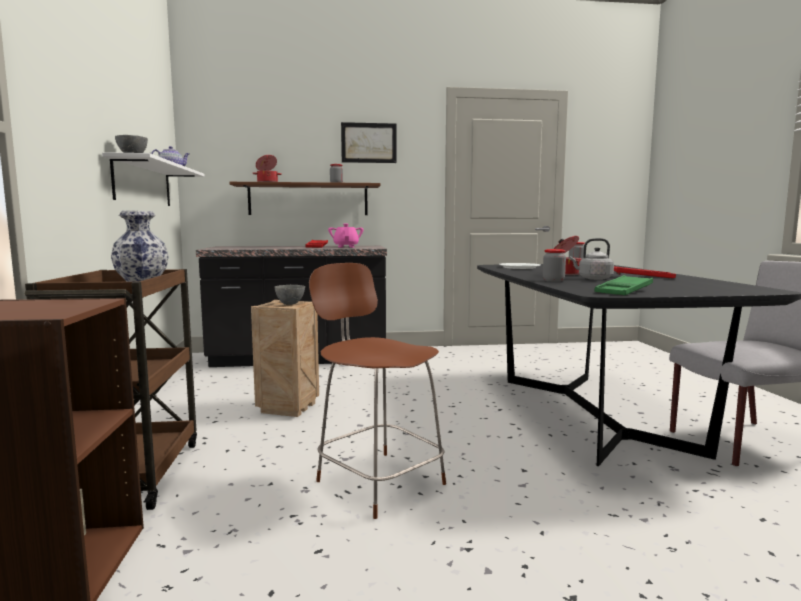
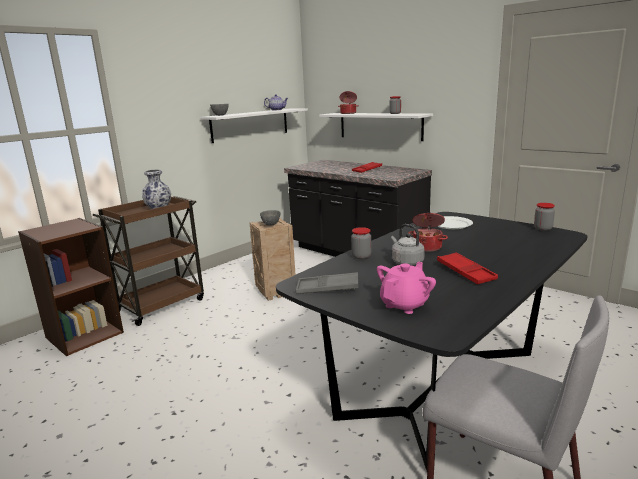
camera: 50 degrees right, 10 degrees up
(308, 199) = (380, 126): brown shelf -> white shelf
(346, 247) = (384, 172): pink teapot -> pink teapot (405, 304)
(369, 143) = (427, 73): picture -> none
(377, 480) = (219, 357): brown chair -> none
(624, 291) = (327, 288): green tray -> grey tray

